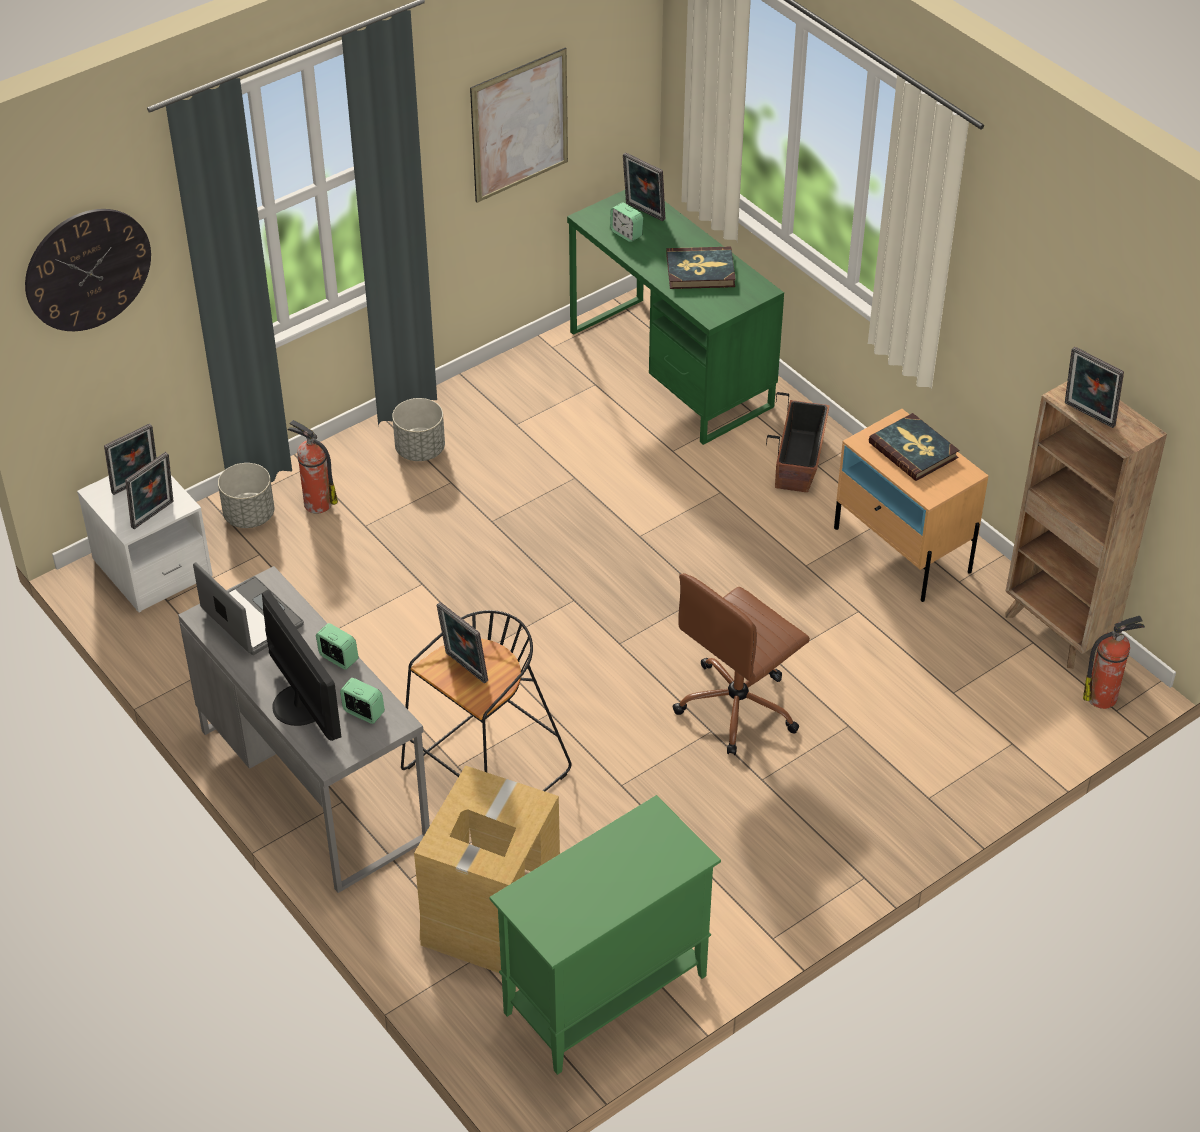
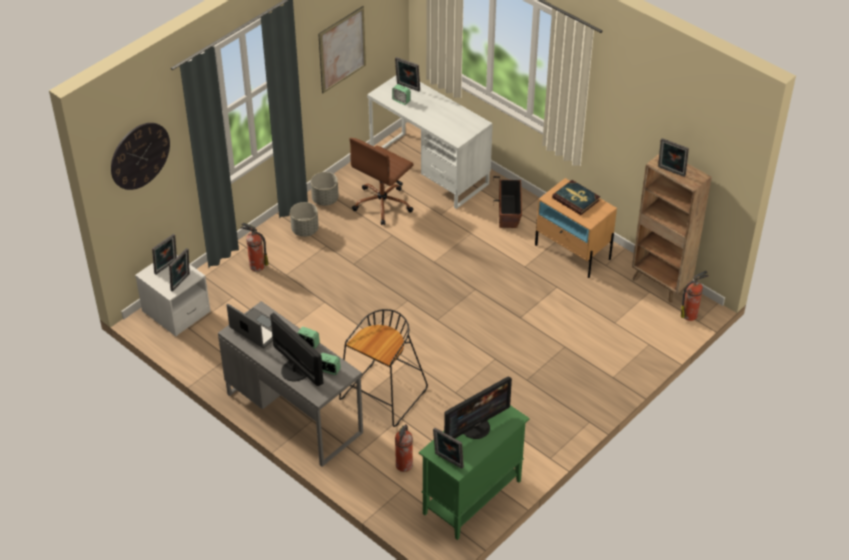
camera: 10 degrees left, 0 degrees up
(249, 516) = (221, 277): grey planter -> grey planter (325, 199)
(464, 669) = (374, 341): picture frame -> picture frame (448, 461)
(490, 913) = (404, 466): cardboard box -> fire extinguisher
(611, 863) = (475, 427): none -> monitor
(670, 369) = (429, 170): green desk -> white desk
(700, 271) = (445, 116): book -> none
(738, 706) = (506, 344): brown office chair -> brown office chair (383, 204)

